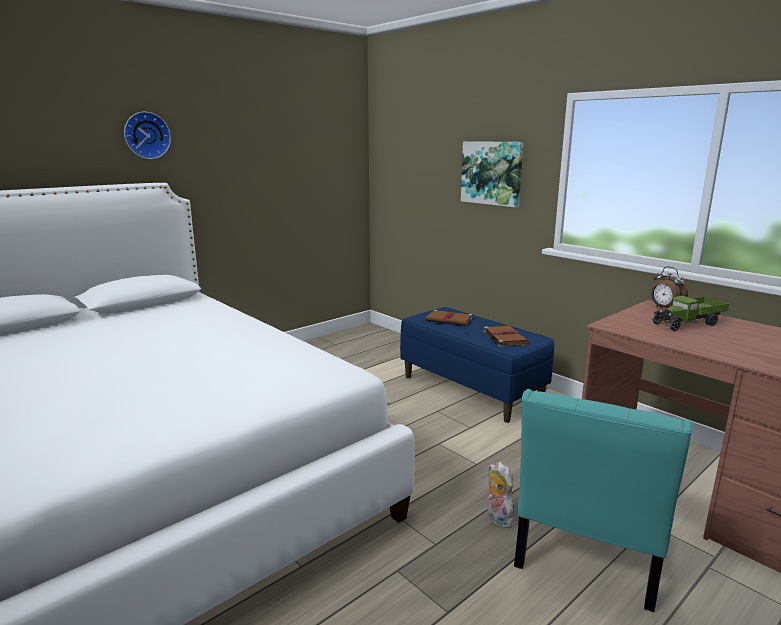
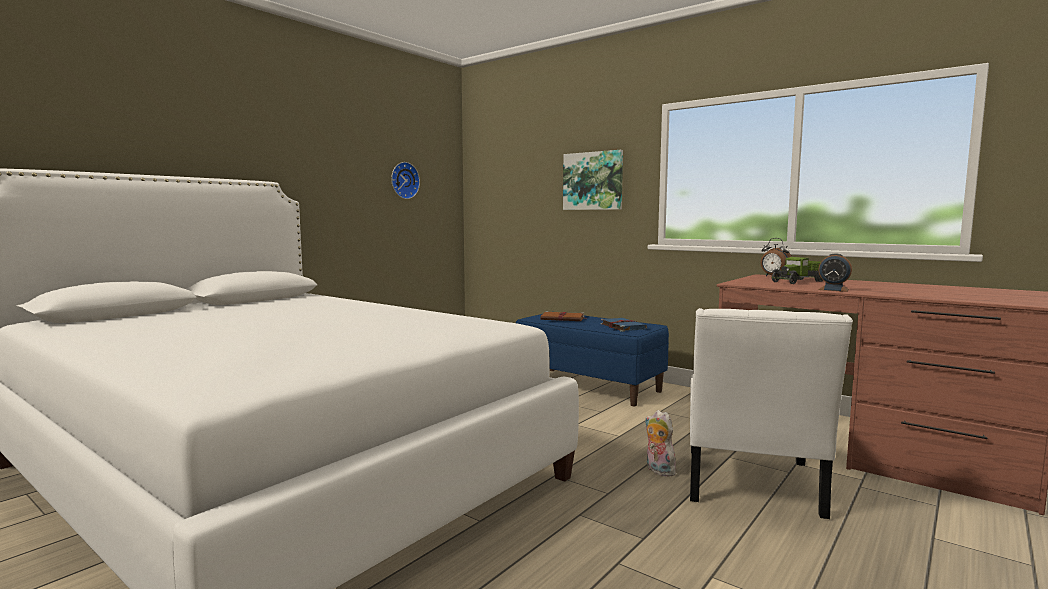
camera: 10 degrees left, 10 degrees down
(146, 135) = (258, 135): wall clock -> wall clock (403, 180)
(504, 337) = (622, 326): brown book -> blue book
(587, 552) = (751, 486): turquoise chair -> white chair
(713, 350) = (833, 289): none -> alarm clock

